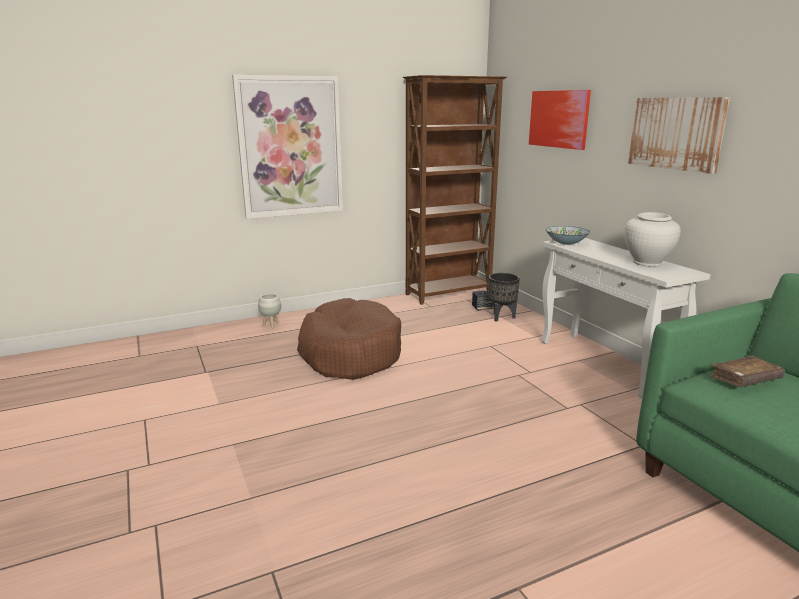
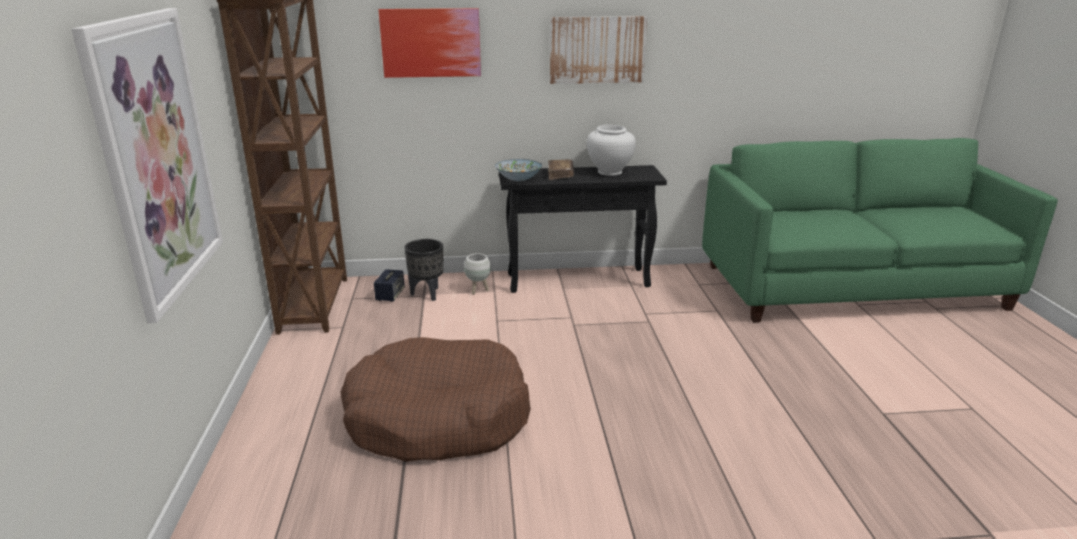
camera: 70 degrees left, 5 degrees up
(271, 325) = (256, 480): white planter -> white planter (478, 291)
(605, 364) = (579, 280): white console table -> black console table
(744, 380) = (785, 223): brown book -> brown book (560, 174)

